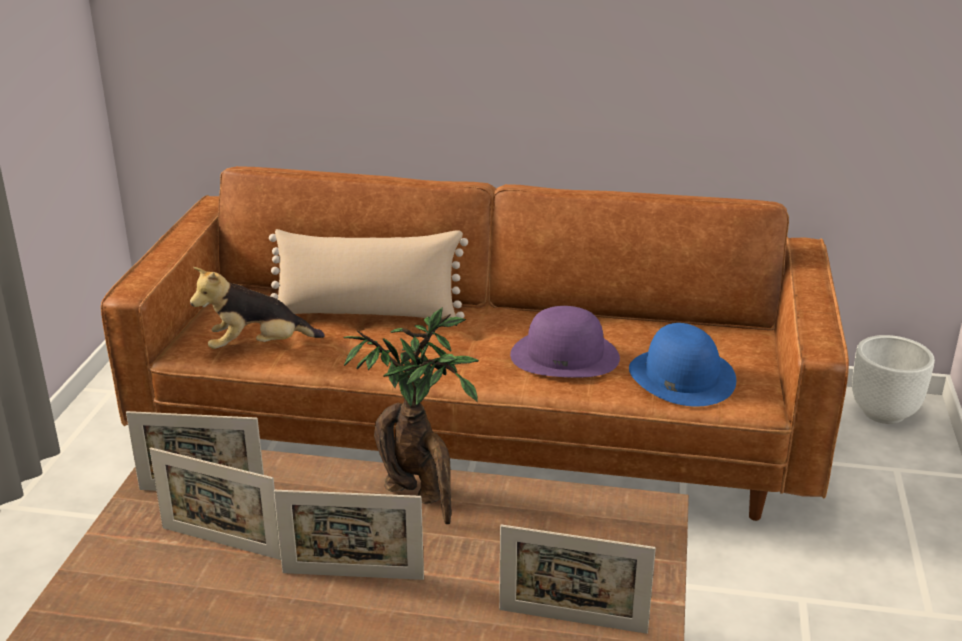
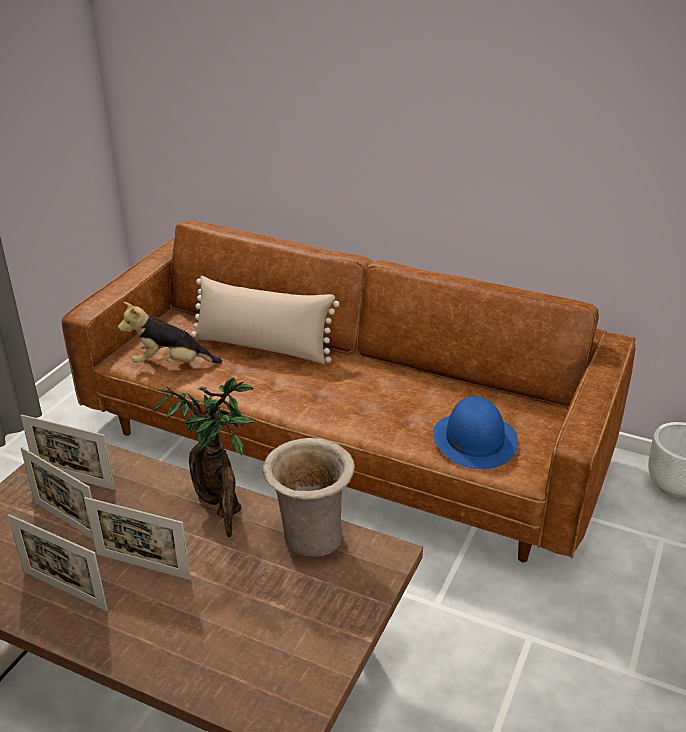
camera: 15 degrees right, 5 degrees up
(549, 509) = (310, 538): none -> beige vase
(565, 355) = (391, 406): purple hat -> none
(572, 621) = (280, 637): picture frame -> picture frame (64, 590)

